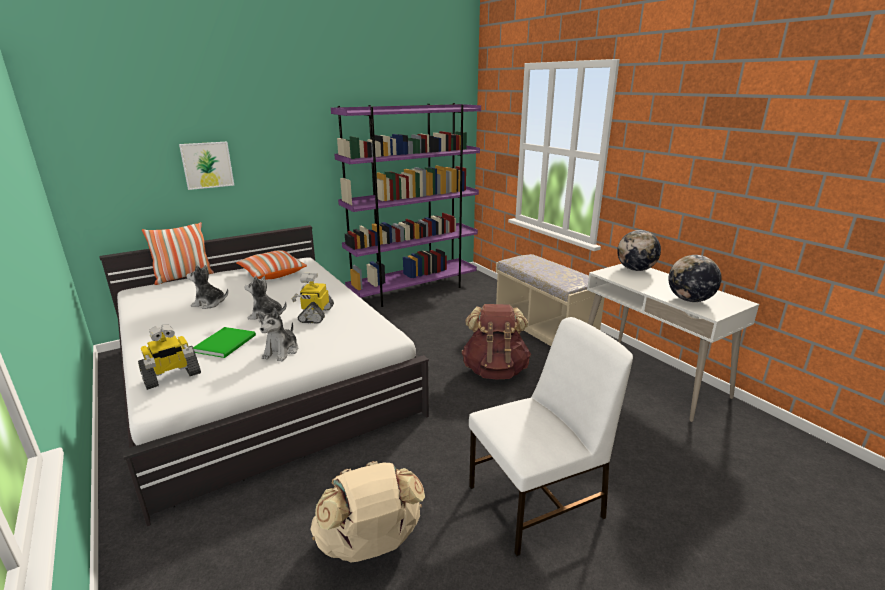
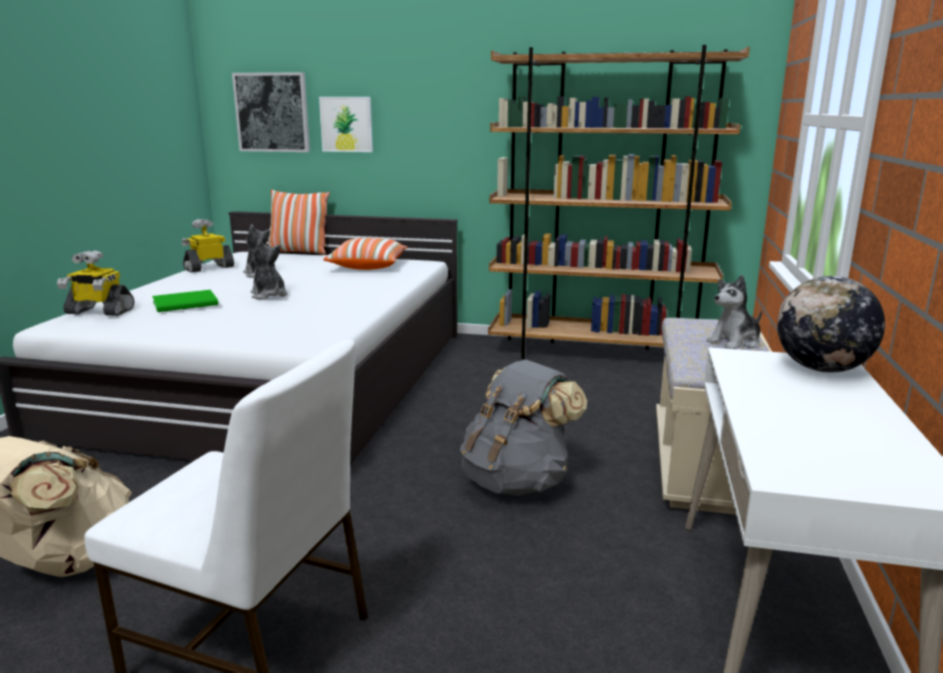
camera: 45 degrees right, 5 degrees down
(129, 161) = (272, 112): none -> picture
(281, 351) = (204, 323): plush toy -> plush toy (735, 342)
(315, 314) = (308, 306): toy robot -> toy robot (209, 268)
(414, 290) = (598, 354): purple bookcase -> brown bookcase
(495, 370) = (517, 481): brown backpack -> grey backpack
(689, 300) = (797, 441): globe -> none

